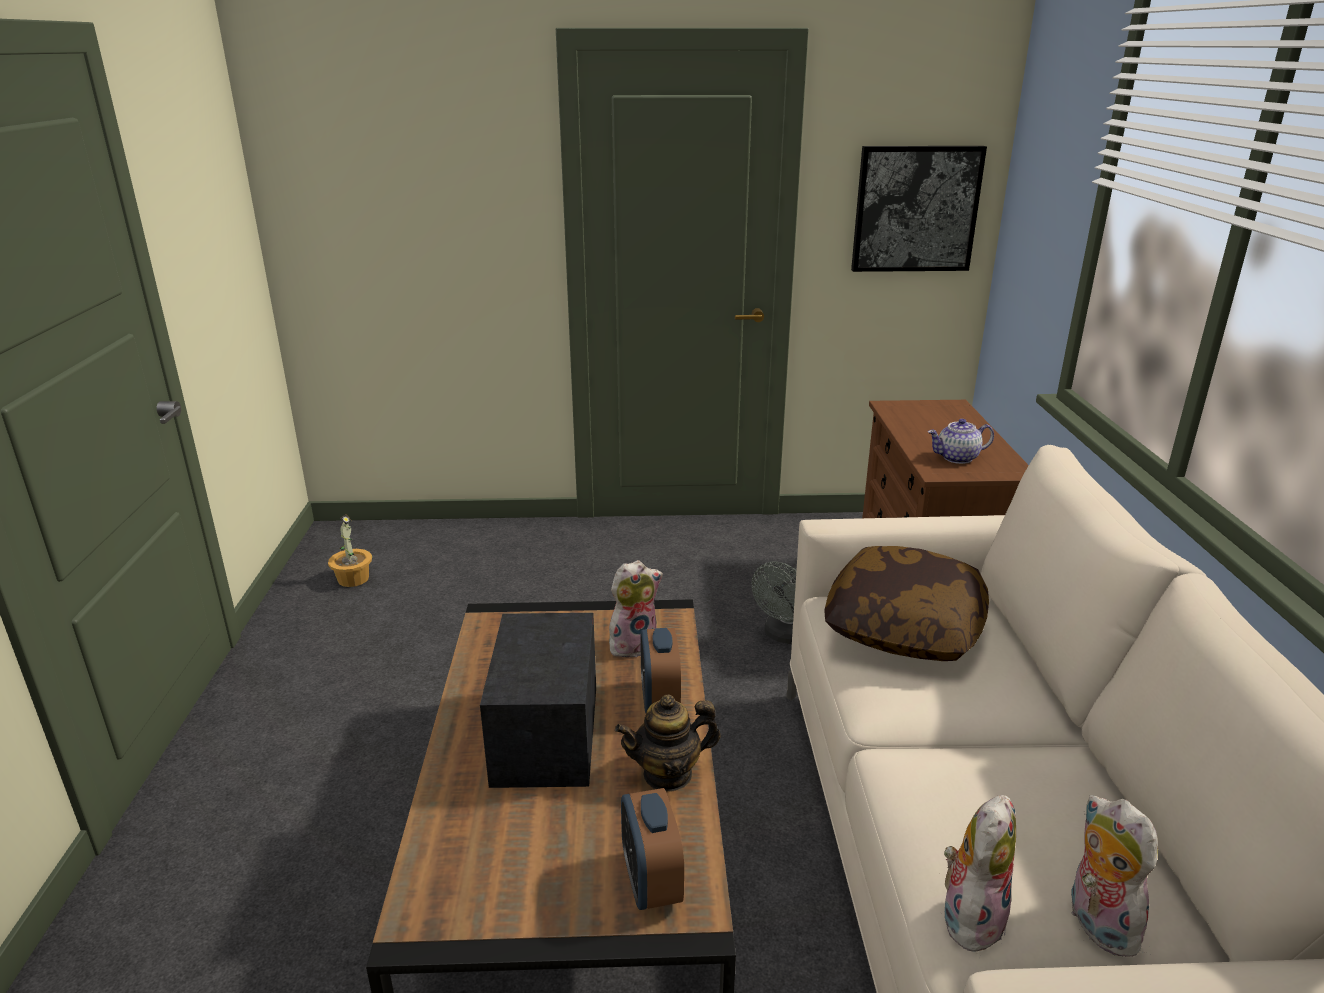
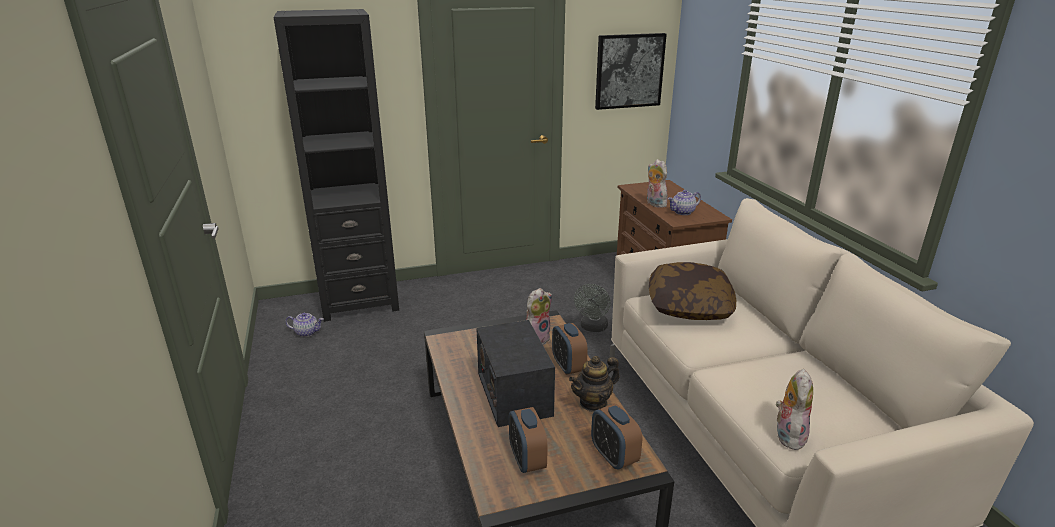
camera: 15 degrees left, 0 degrees up
(353, 579) = (307, 332): potted plant -> teapot
(448, 541) = (360, 301): none -> black bookcase
(503, 857) = (527, 460): none -> alarm clock
(1095, 923) = (844, 426): plush toy -> plush toy (654, 204)

